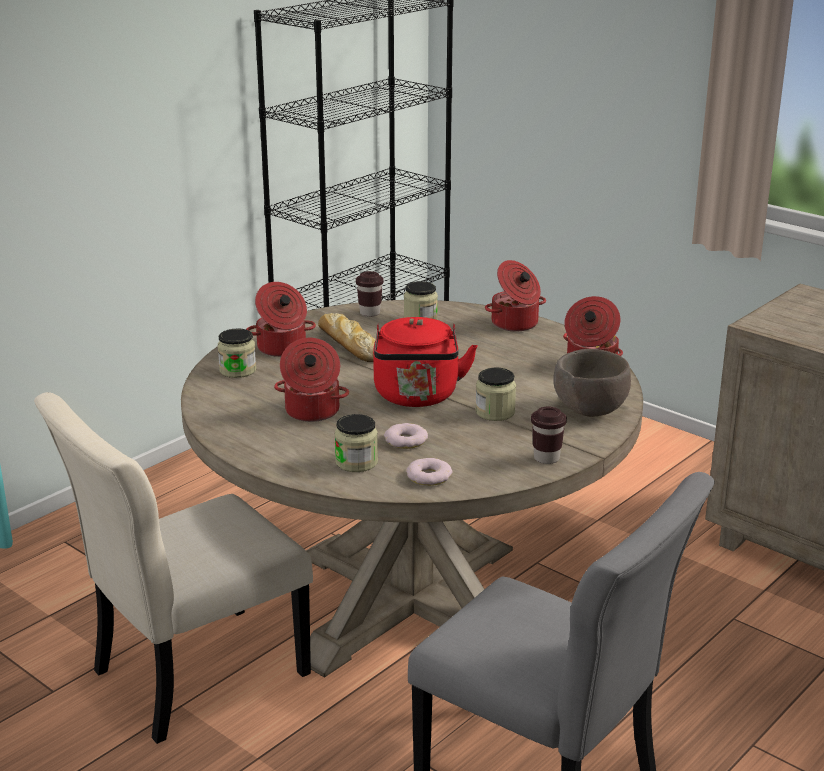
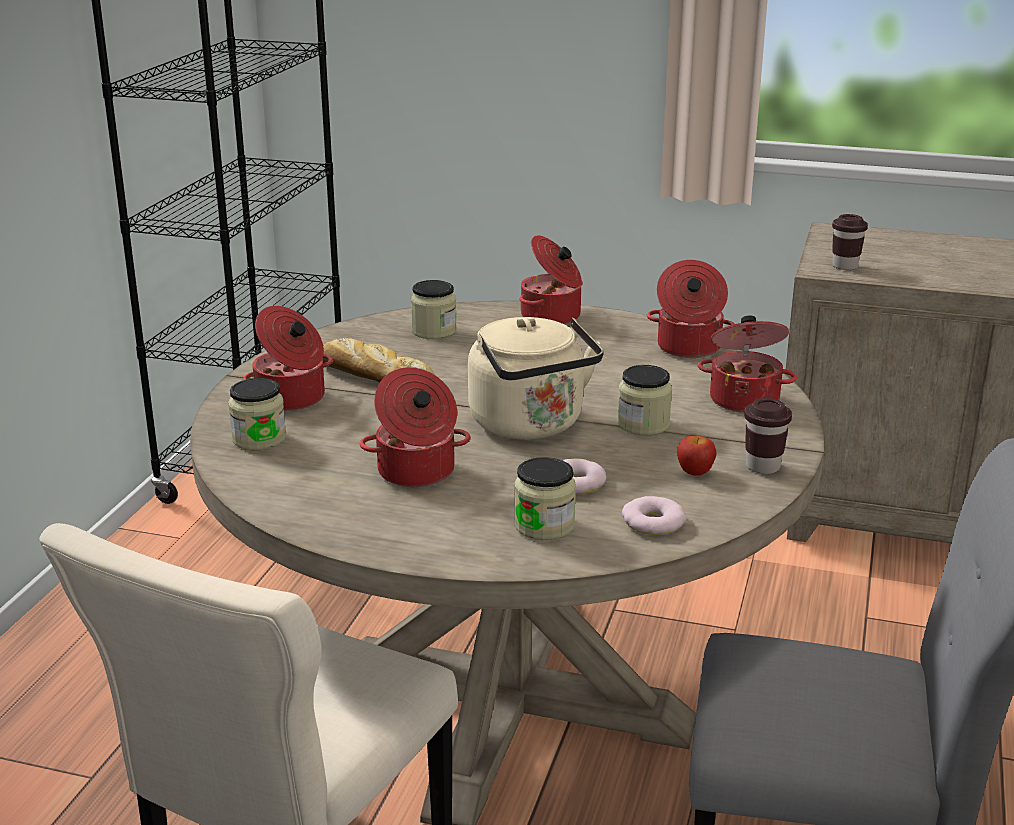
camera: 25 degrees left, 0 degrees up
(370, 313) = (362, 334): brown cup -> brown cup (845, 266)
(417, 397) = (531, 425): red kettle -> beige kettle
(494, 451) = (695, 472): none -> apple
(589, 410) = (744, 399): brown bowl -> cooking pot

